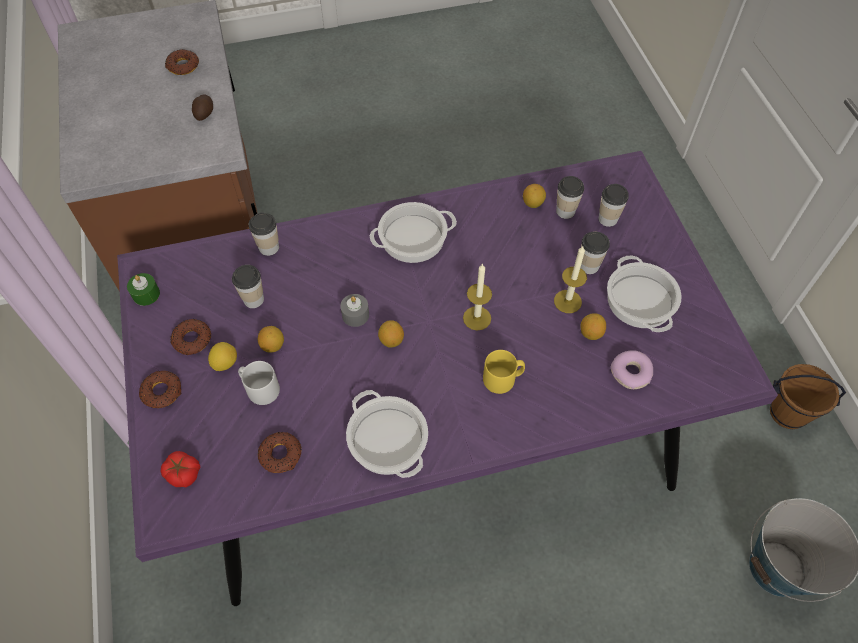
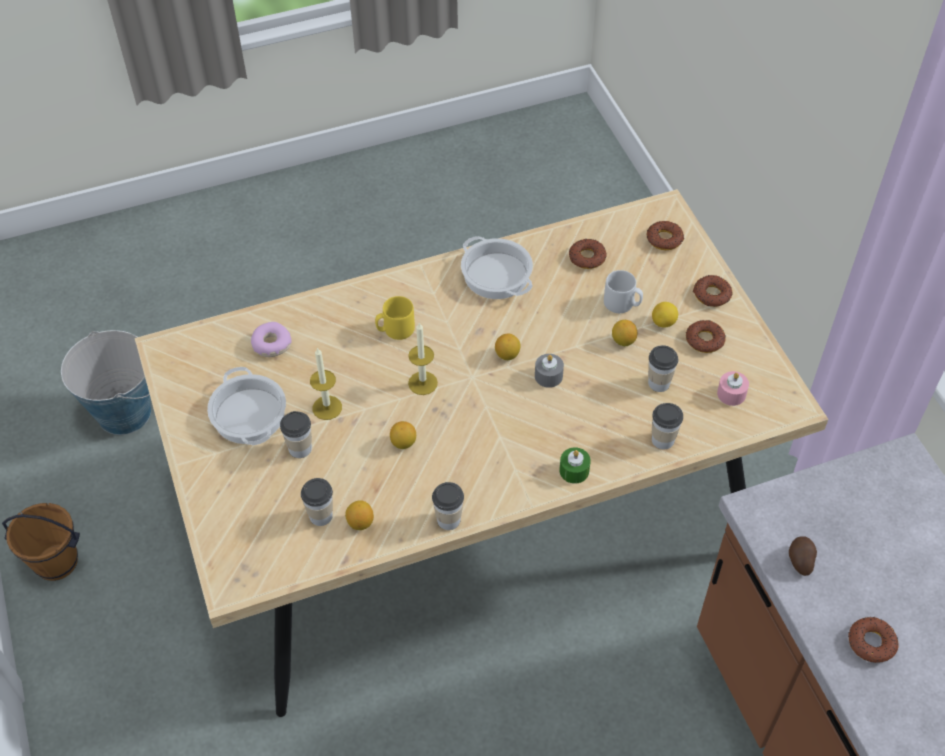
camera: 175 degrees right, 5 degrees down
(146, 294) = (773, 379): green candle -> green candle (574, 470)
(183, 473) = (664, 239): tomato -> donut
(191, 283) = (731, 394): none -> pink candle
(412, 238) = (501, 464): cooking pot -> none
(430, 424) = (472, 514): purple dining table -> beige dining table
(590, 333) = (306, 378): lemon -> lemon (403, 443)
(608, 219) = (270, 509): cup -> cup (448, 519)

